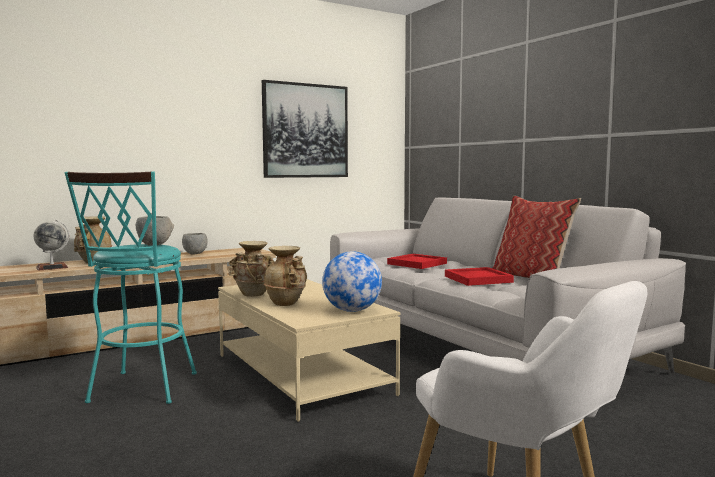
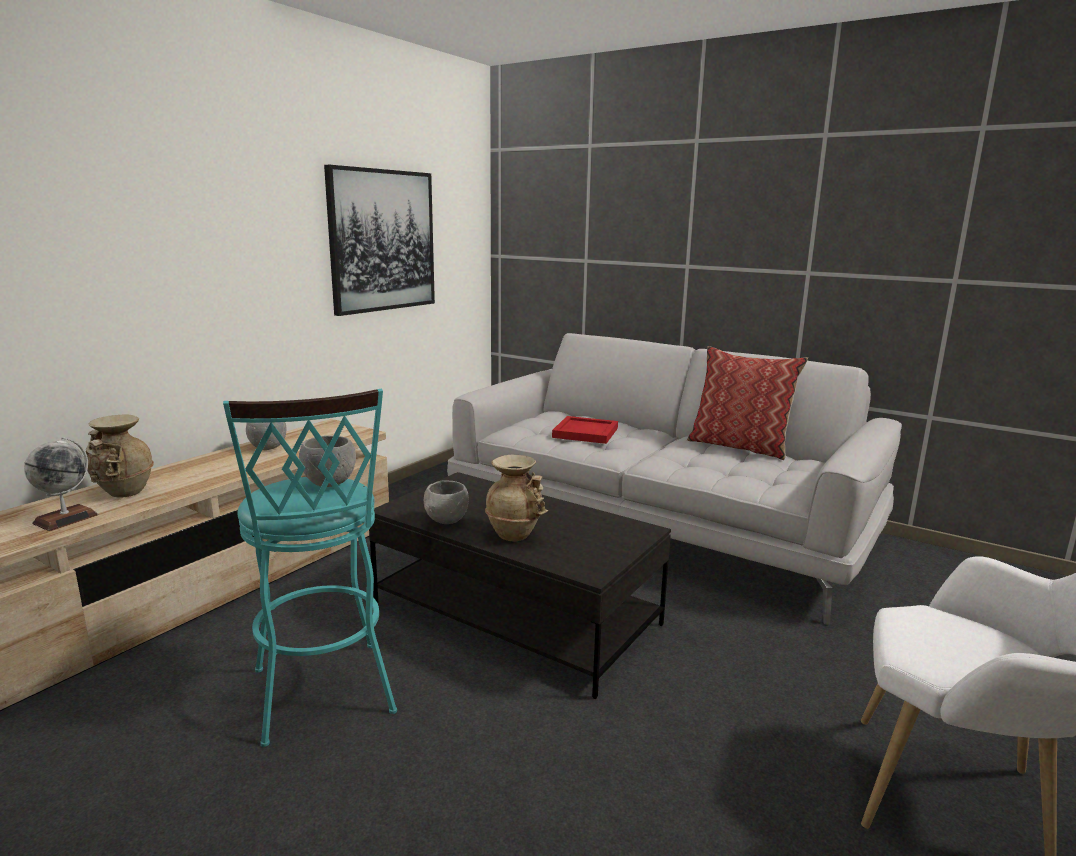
camera: 25 degrees left, 10 degrees up
(253, 295) = (445, 522): beige vase -> grey bowl
(301, 374) = (516, 614): beige coffee table -> black coffee table
(352, 311) = (616, 536): globe -> none
(477, 279) = (695, 458): red tray -> none

